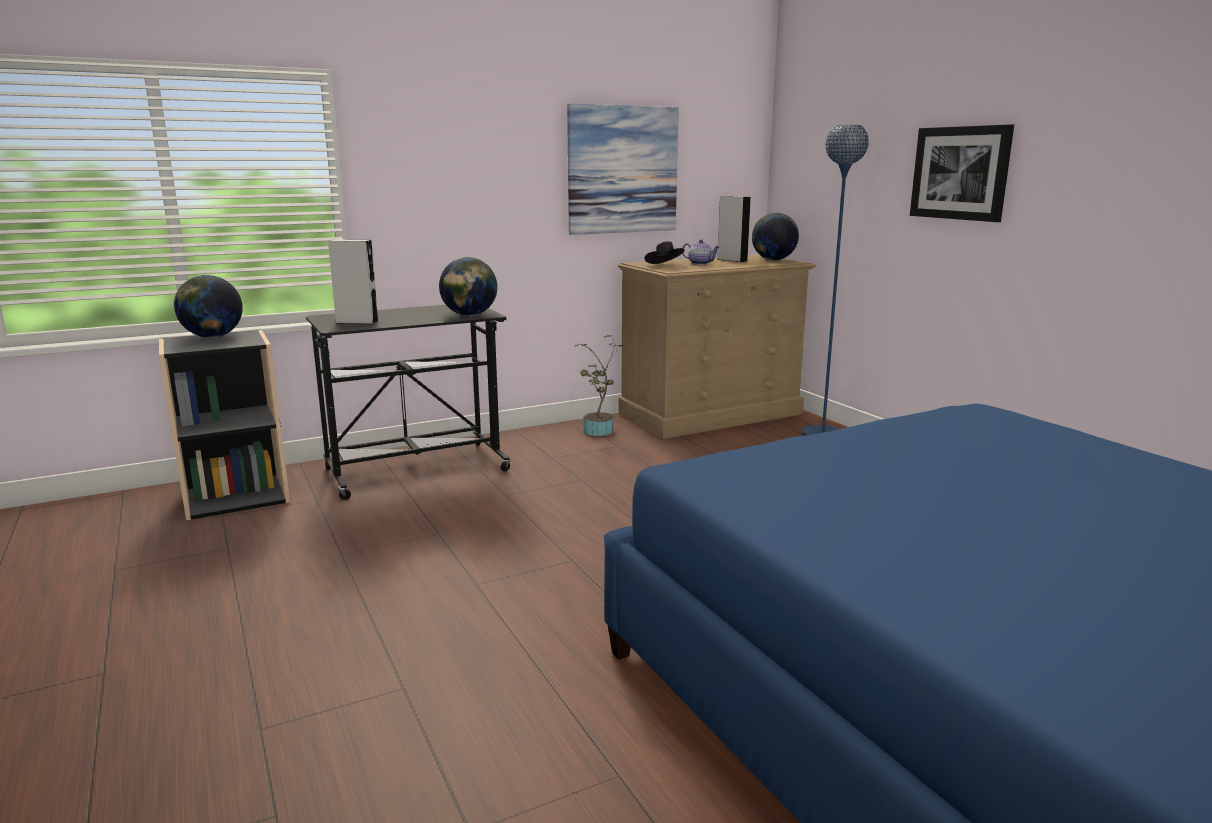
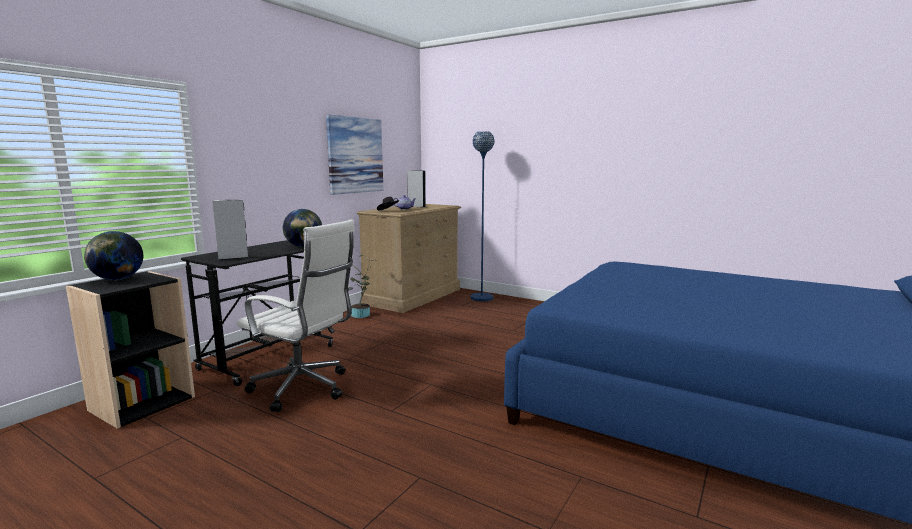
camera: 30 degrees left, 5 degrees down
(409, 523) = (304, 389): none -> white office chair
(773, 260) = (437, 205): globe -> none
(960, 173) = (542, 156): picture -> none

